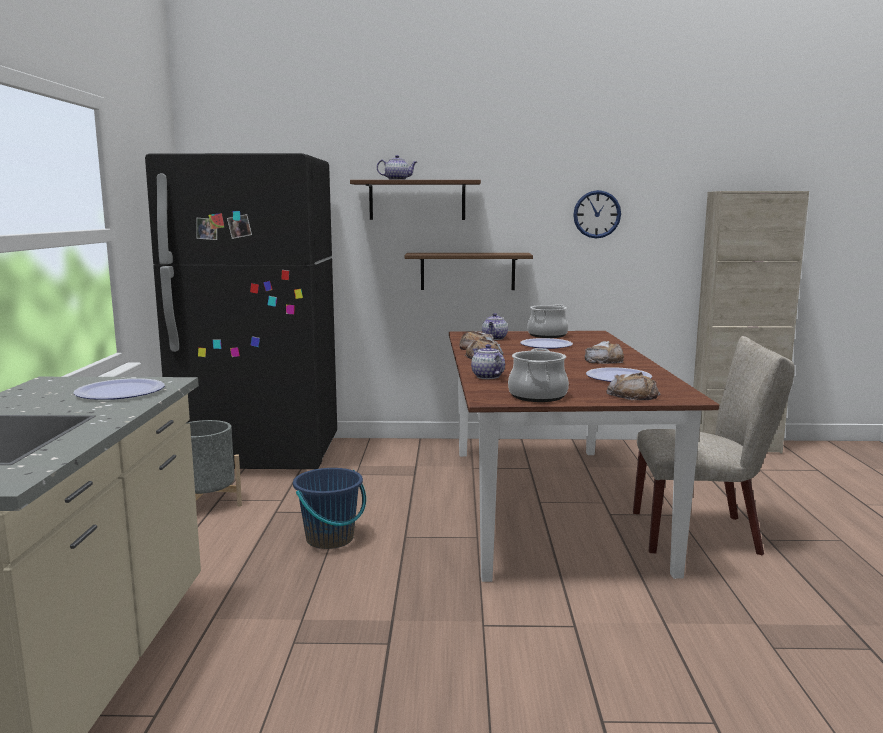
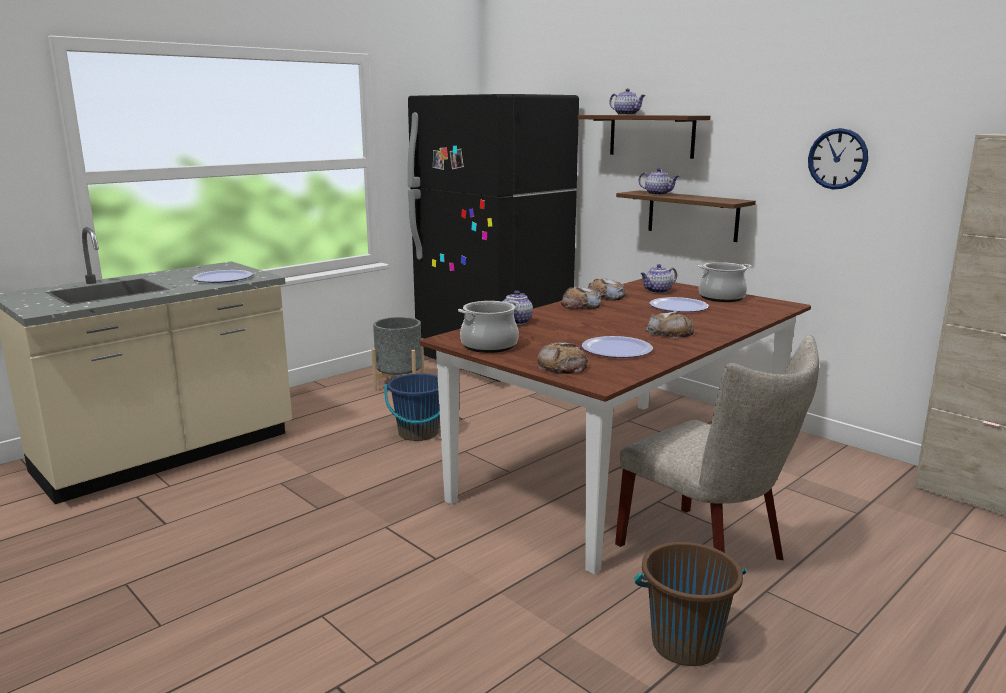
camera: 45 degrees right, 5 degrees up
(442, 253) = (658, 194): none -> teapot
(806, 590) = (685, 644): none -> brown bucket

